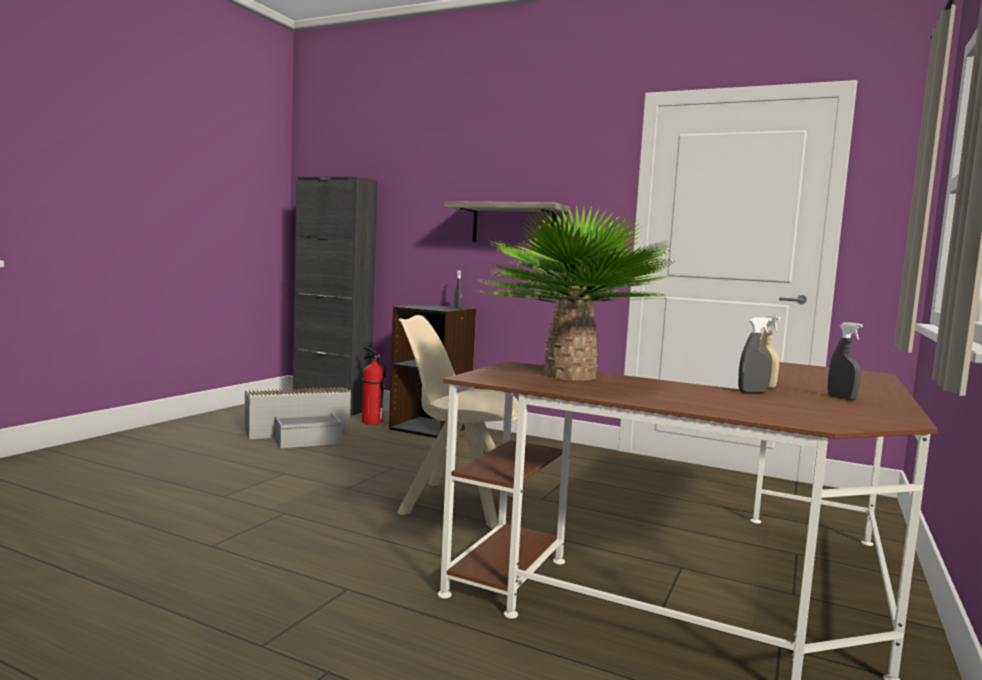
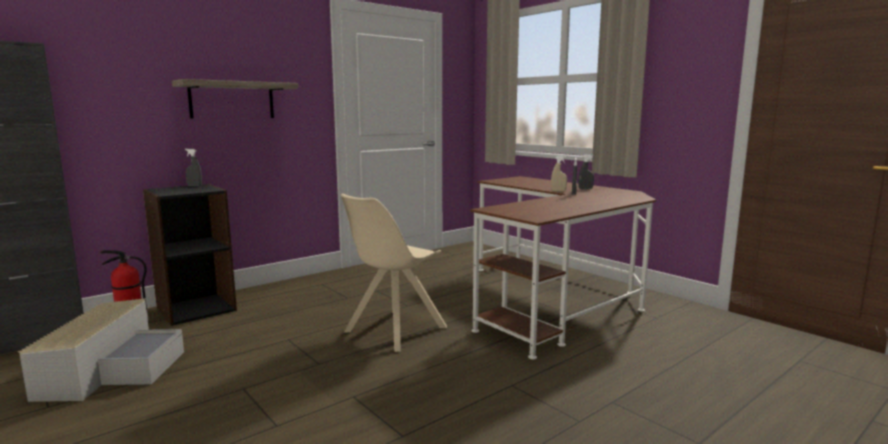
camera: 65 degrees left, 5 degrees up
(569, 375) = (528, 206): potted plant -> none

